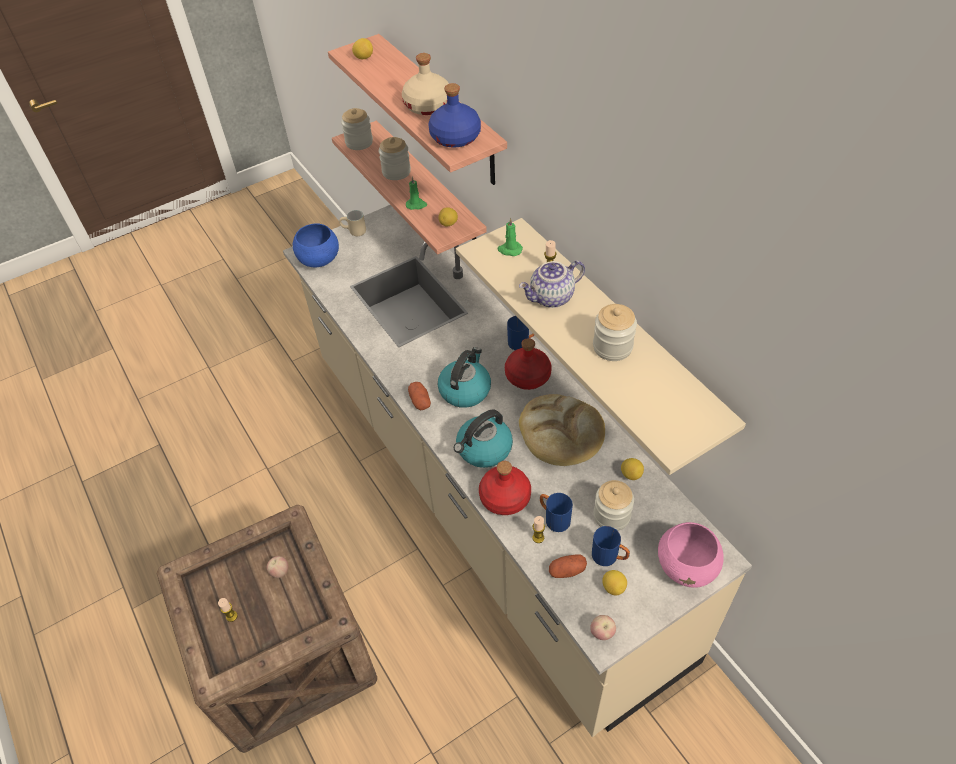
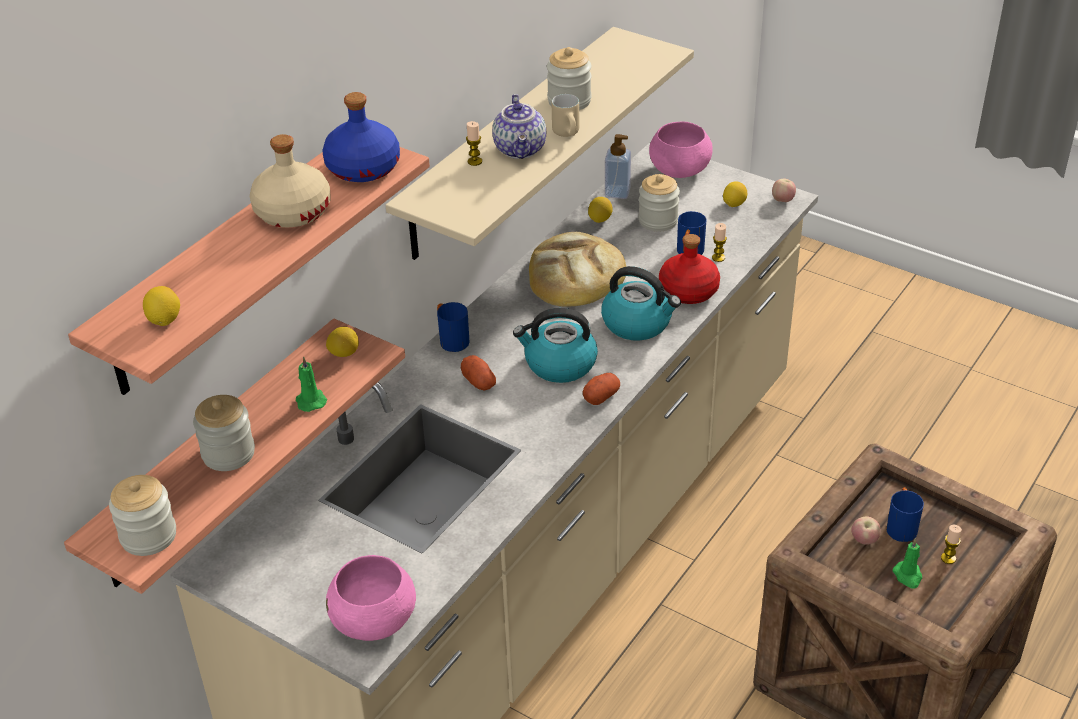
camera: 115 degrees left, 10 degrees down
(318, 260) = (375, 622): blue bowl -> pink bowl
(354, 232) = (284, 604): beige mug -> beige mug (569, 134)
(509, 250) = (455, 196): green candle -> green candle (908, 576)
(528, 376) = (507, 320): red bottle -> none
(552, 298) = (521, 149): teapot -> teapot turned 45 degrees clockwise
(567, 571) = (739, 232): potato -> potato (479, 382)
(609, 557) = (705, 212): blue mug -> blue mug (900, 526)
(668, 502) = (617, 192): none -> soap dispenser

